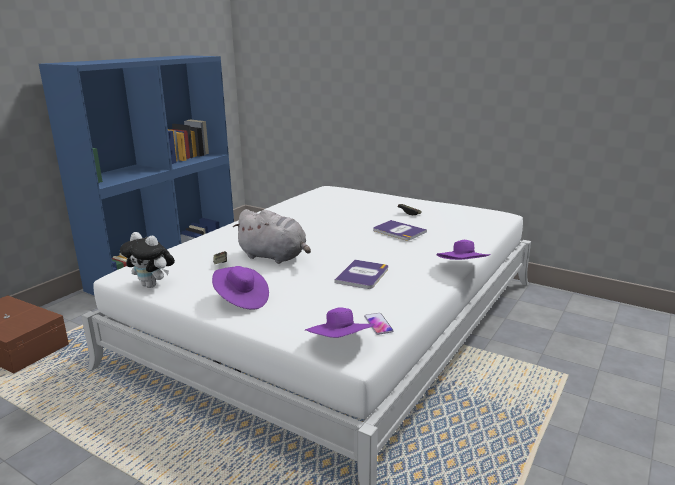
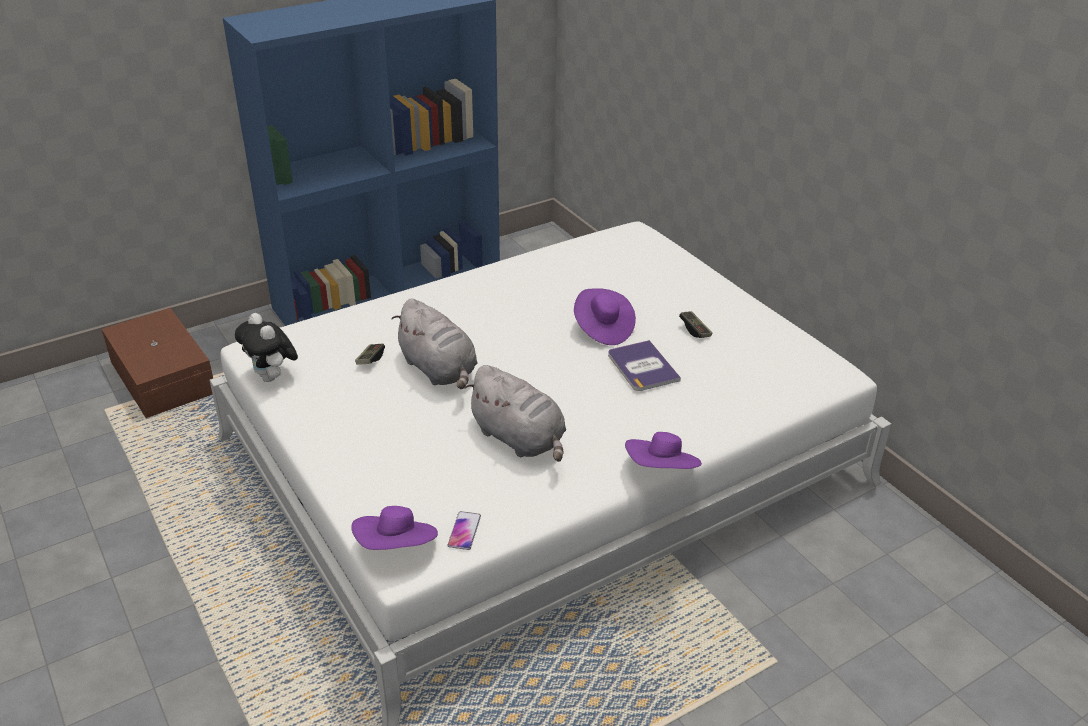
camera: 25 degrees right, 15 degrees up
(241, 300) = (347, 436): purple hat -> purple hat (602, 329)
(362, 275) = (520, 439): book -> grey plush toy

